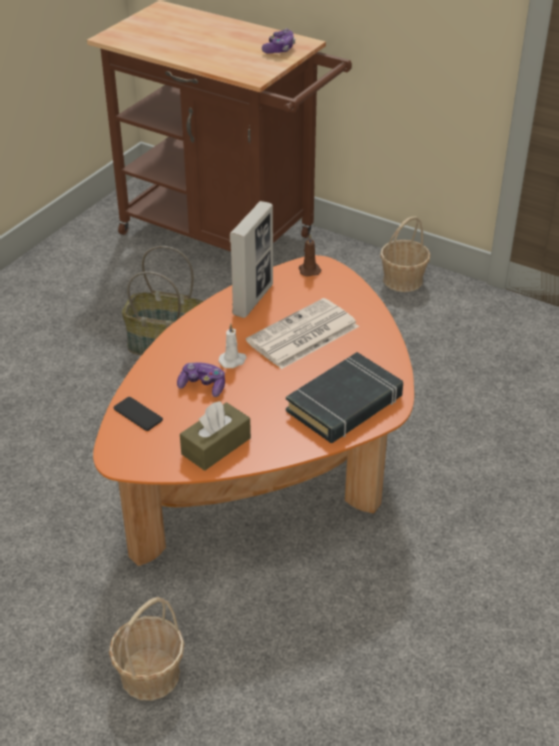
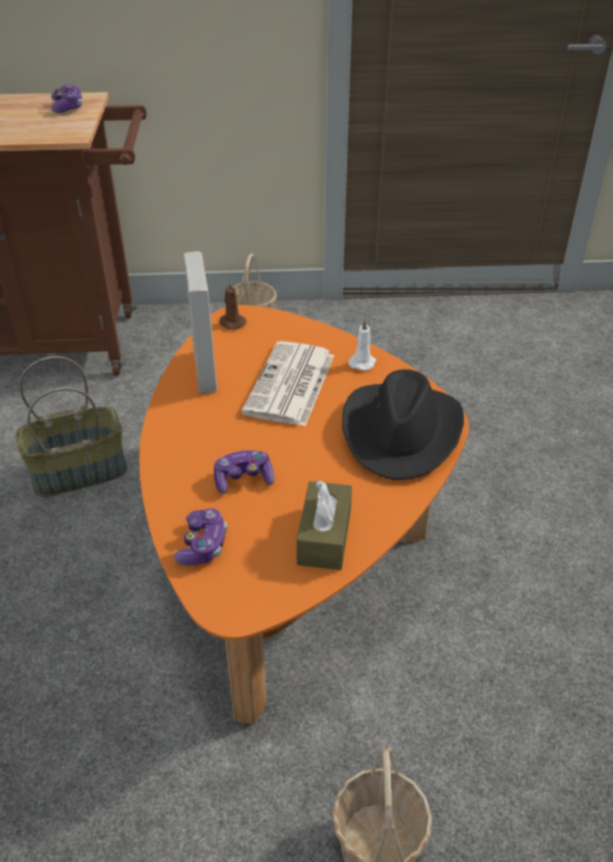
camera: 35 degrees left, 0 degrees up
(138, 414) = (202, 545): phone -> game controller
(233, 360) = (248, 439): white candle -> white candle (362, 362)
(345, 404) = (401, 432): black book -> black hat

